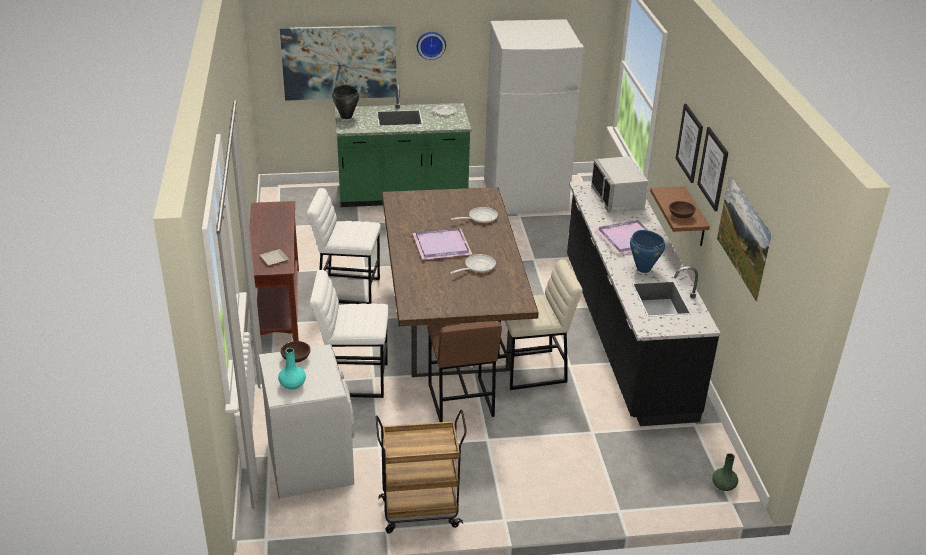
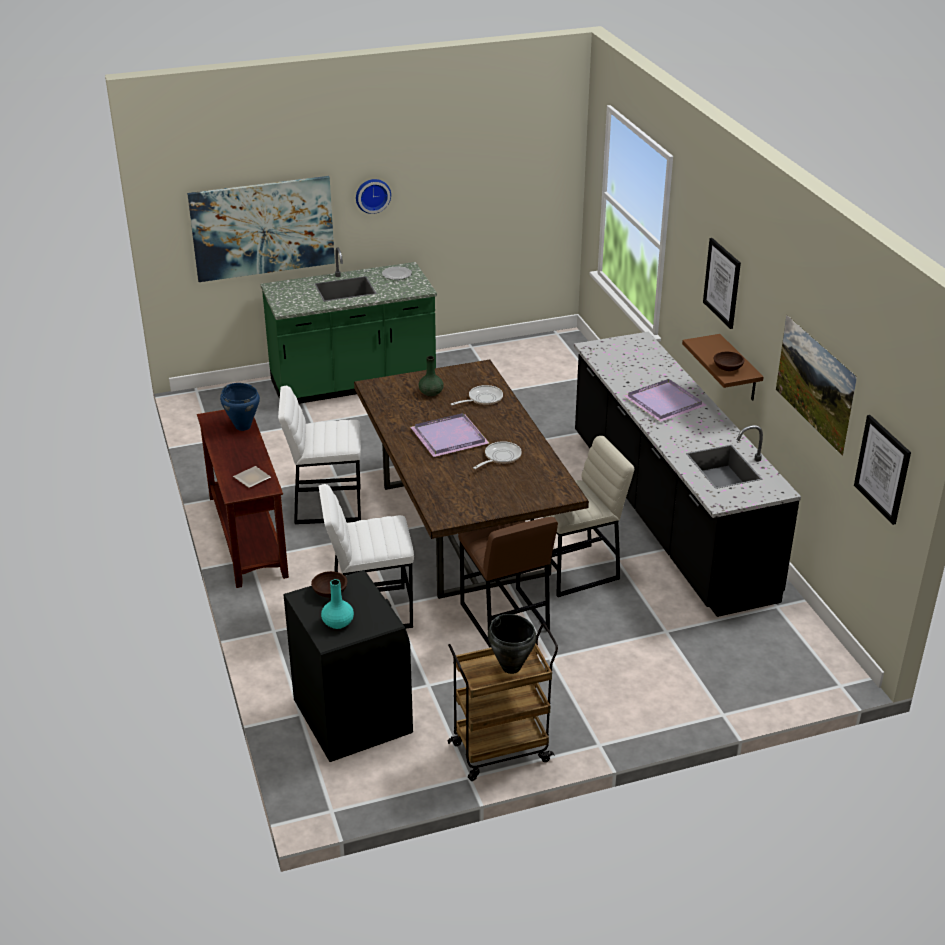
camera: 10 degrees left, 0 degrees up
(312, 462) = (354, 714): white washing machine -> black washing machine
(346, 116) = (280, 294): black cooking pot -> black cooking pot (511, 667)
(525, 195) = (500, 364): white fridge -> none
(618, 199) = (637, 357): grey microwave -> none
(643, 269) = (693, 435): blue cooking pot -> blue cooking pot (243, 426)
(713, 168) = (762, 310): picture -> picture (882, 469)
(723, 485) = (827, 669): green vase -> green vase (431, 393)

